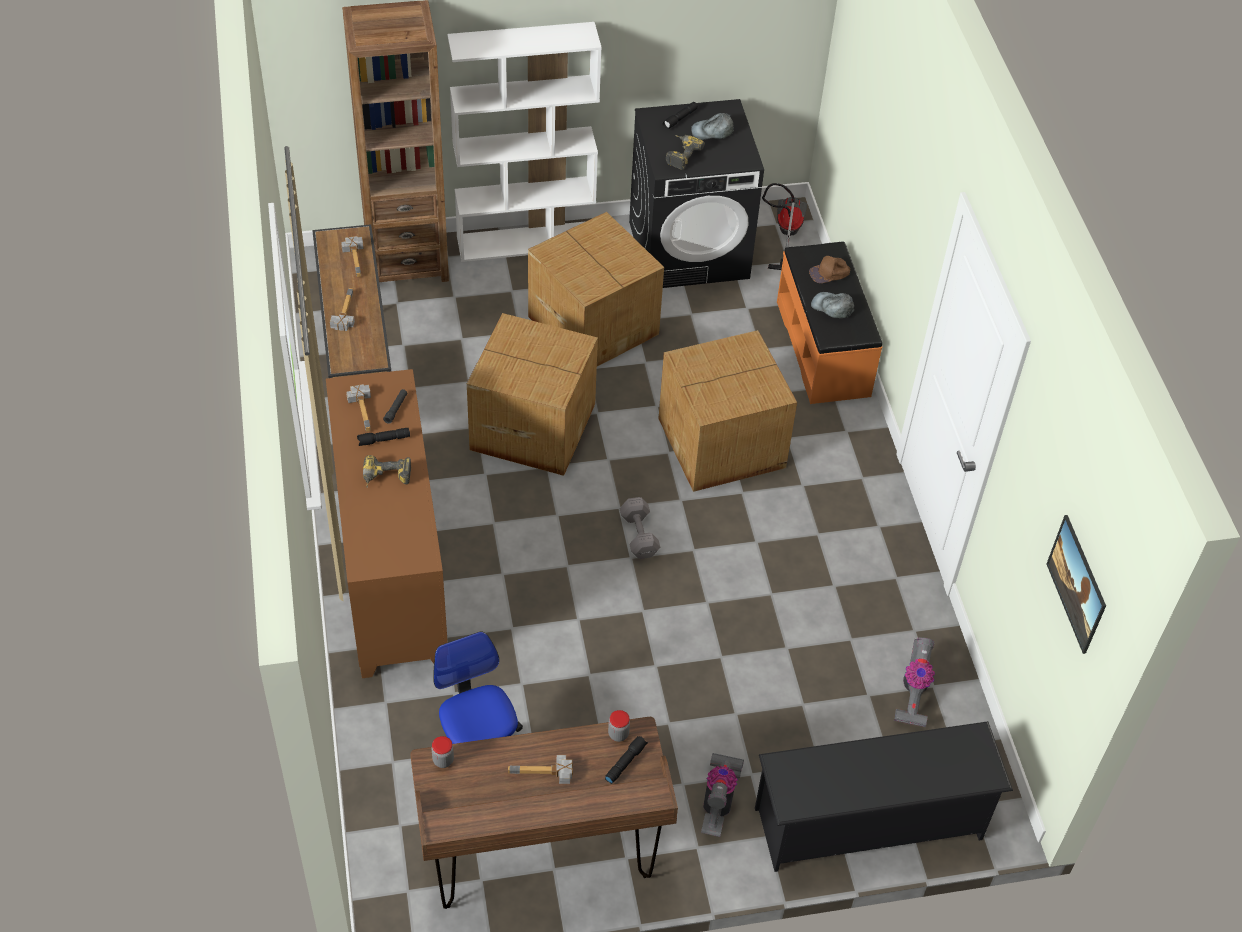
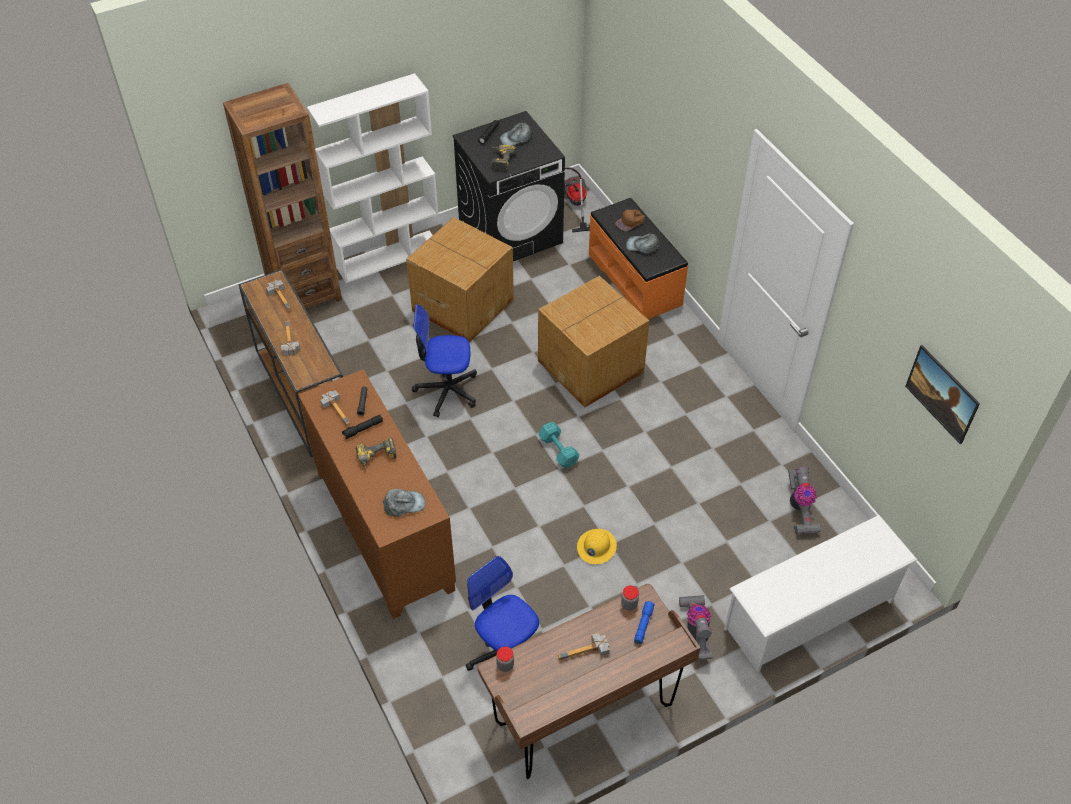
camera: 15 degrees left, 0 degrees up
(395, 540) = (404, 504): none -> grey cap
(532, 425) = (446, 390): cardboard box -> office chair
(625, 762) = (643, 624): black flashlight -> blue flashlight
(637, 664) = (596, 547): none -> yellow hard hat
(639, 534) = (558, 449): grey dumbbell -> turquoise dumbbell
(869, 823) = (809, 615): black shoe rack -> white shoe rack

